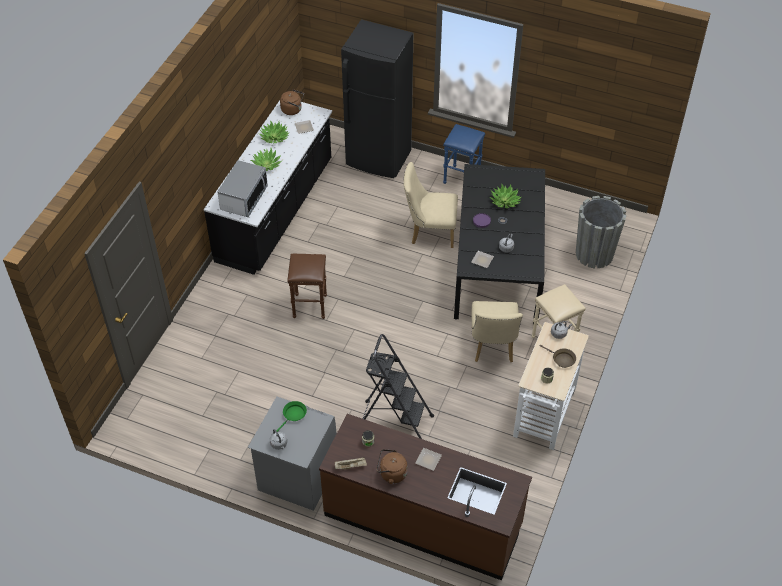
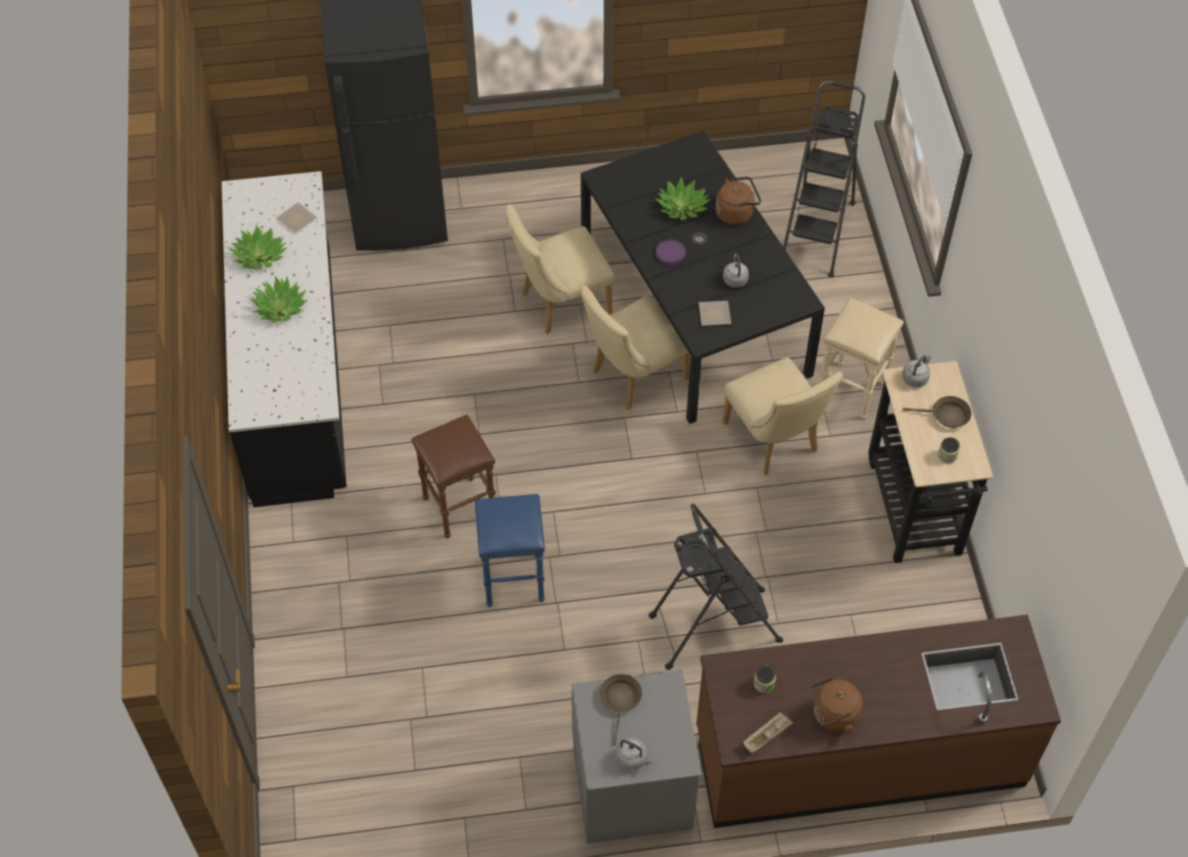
camera: 30 degrees left, 5 degrees up
(244, 198) = (284, 381): microwave -> none
(293, 110) = (256, 197): brown kettle -> brown kettle (736, 212)
(293, 415) = (620, 701): green frying pan -> brown frying pan
(428, 461) = (871, 667): plate -> none
(441, 283) = (633, 377): none -> beige chair
(461, 177) = (547, 195): blue stool -> blue stool (512, 578)
(544, 415) = (914, 509): white cart -> black cart
(594, 254) = (817, 231): grey planter -> step ladder

